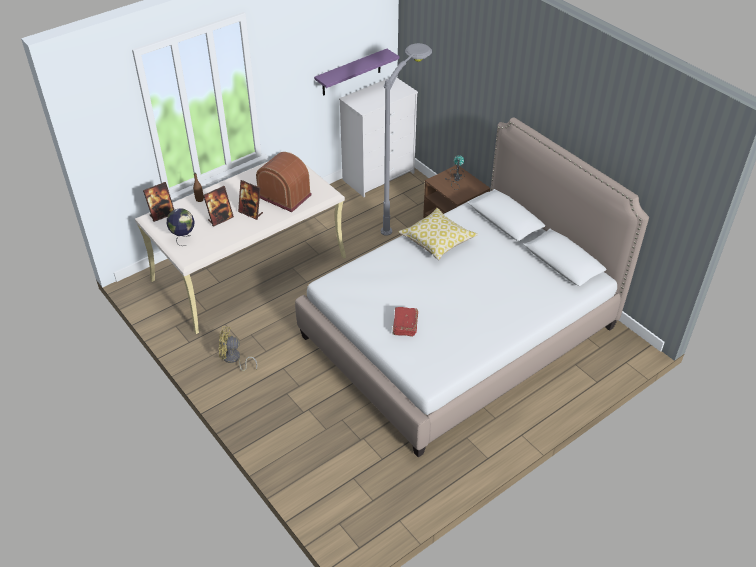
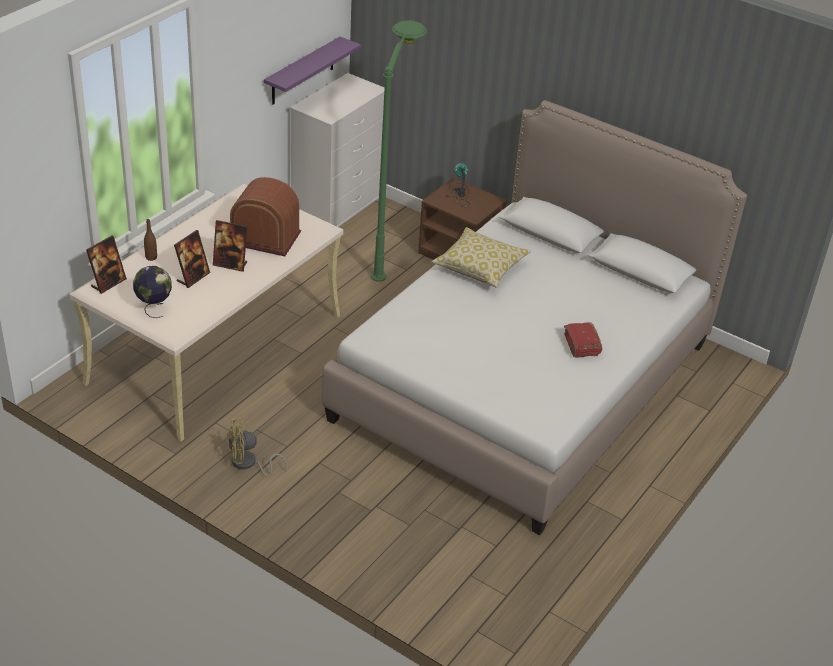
camera: 20 degrees left, 5 degrees down
(404, 326) = (488, 371): red book -> red book (581, 346)
(405, 211) = (392, 249): grey floor lamp -> green floor lamp

